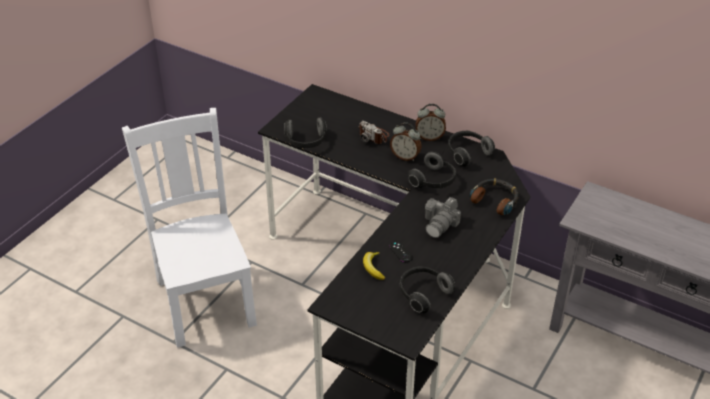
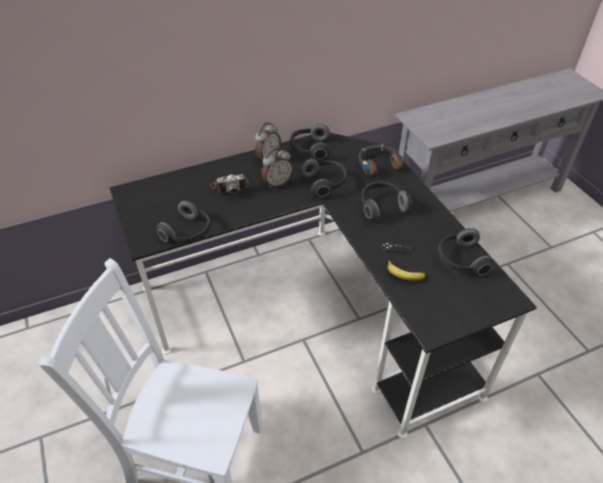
camera: 55 degrees left, 5 degrees up
(440, 224) = (381, 206): camera -> headphones

